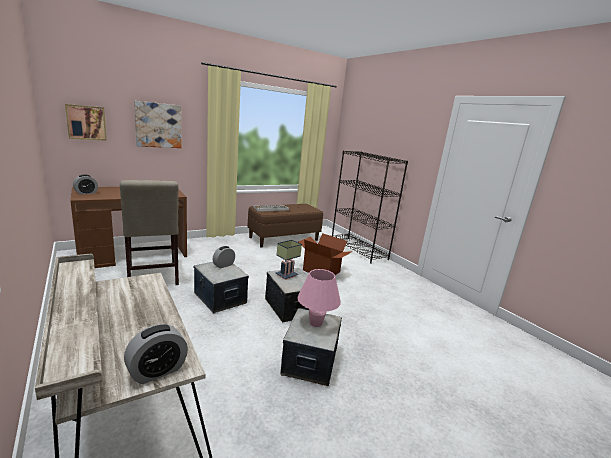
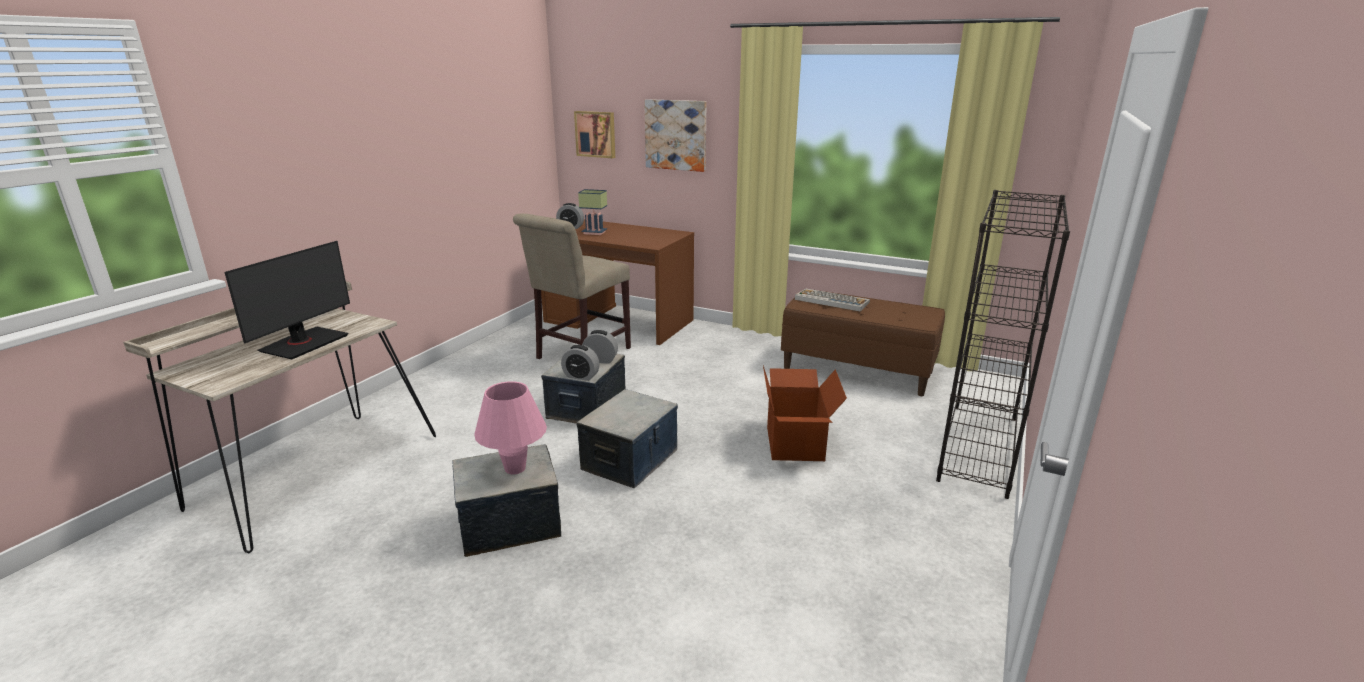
camera: 60 degrees right, 5 degrees up
(140, 312) = (304, 343): none -> monitor
(157, 371) = (209, 380): alarm clock -> alarm clock (581, 376)
(286, 276) = (631, 405): table lamp -> table lamp (593, 233)

